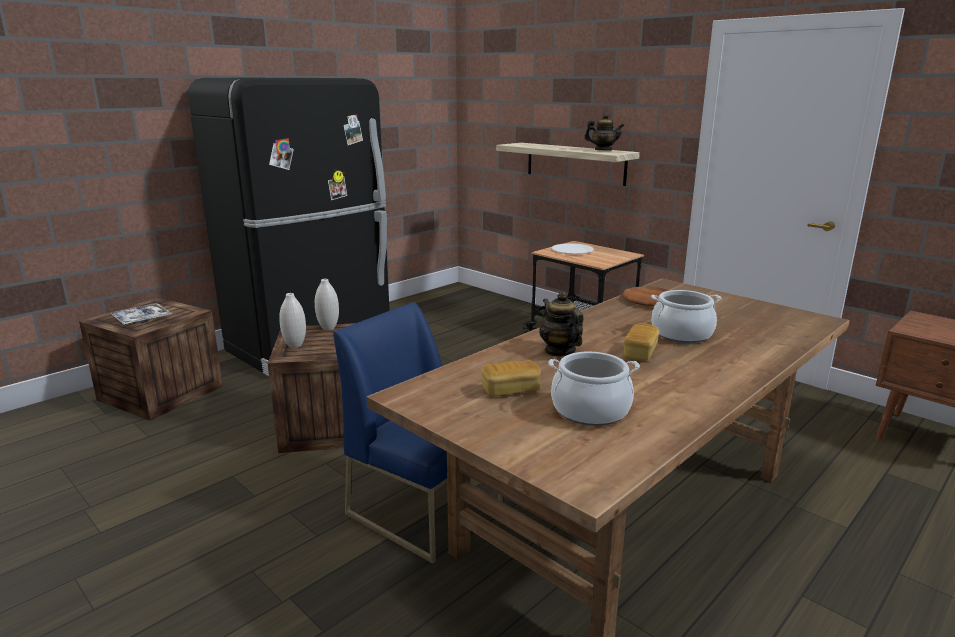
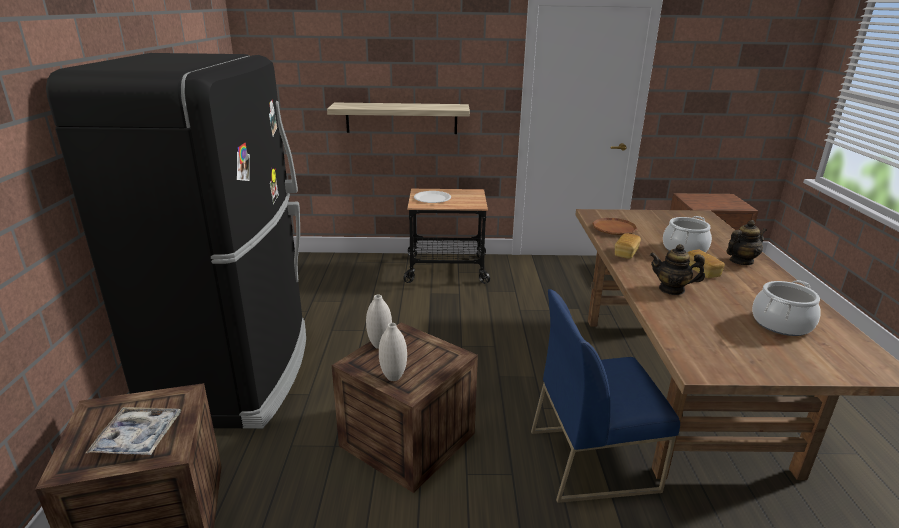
camera: 45 degrees left, 5 degrees up
(510, 390) = (725, 332): bread -> bread (626, 253)
(603, 150) = (439, 105): teapot -> teapot (740, 261)

